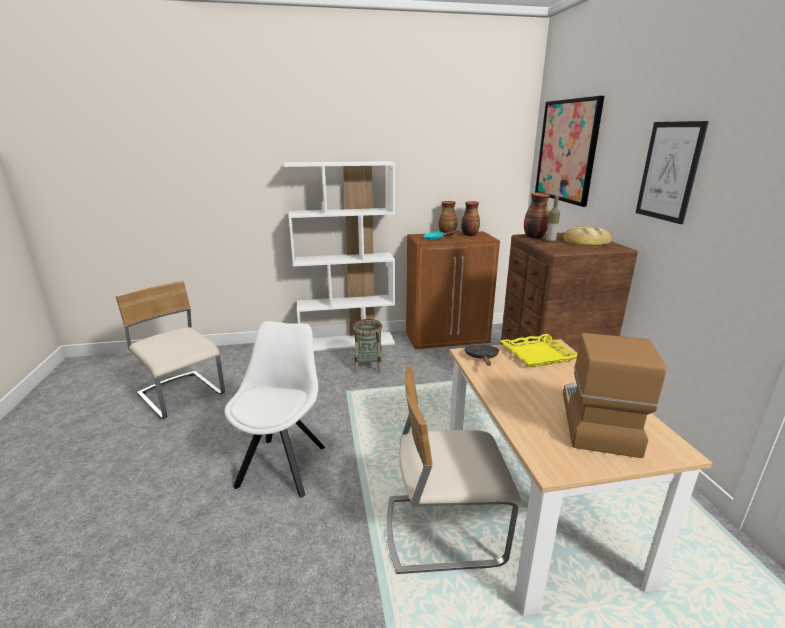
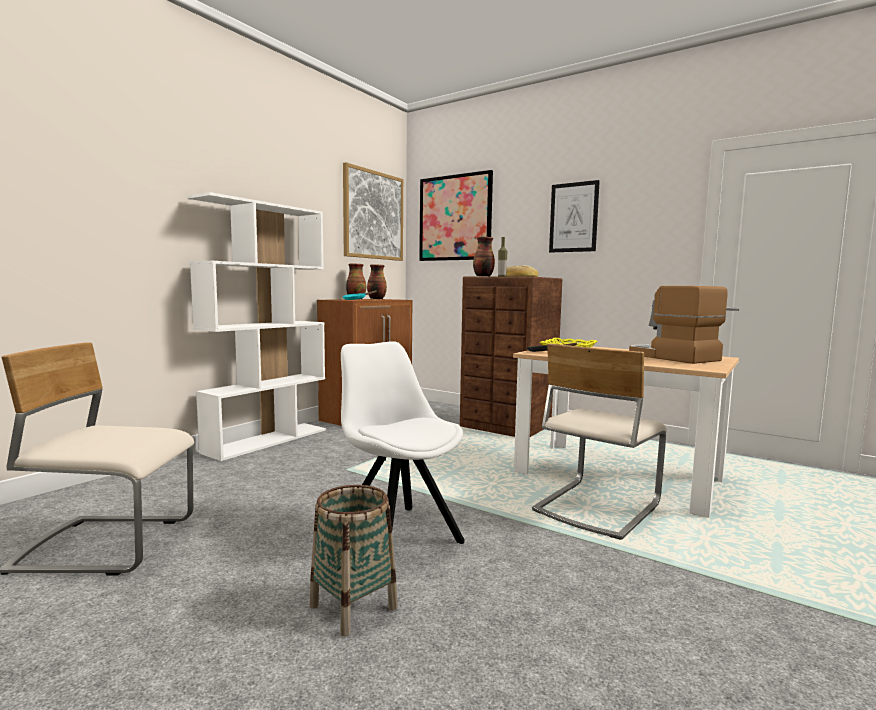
camera: 45 degrees left, 15 degrees down
(368, 366) = (331, 449): basket -> basket (353, 607)
(484, 148) = (373, 215): none -> picture

